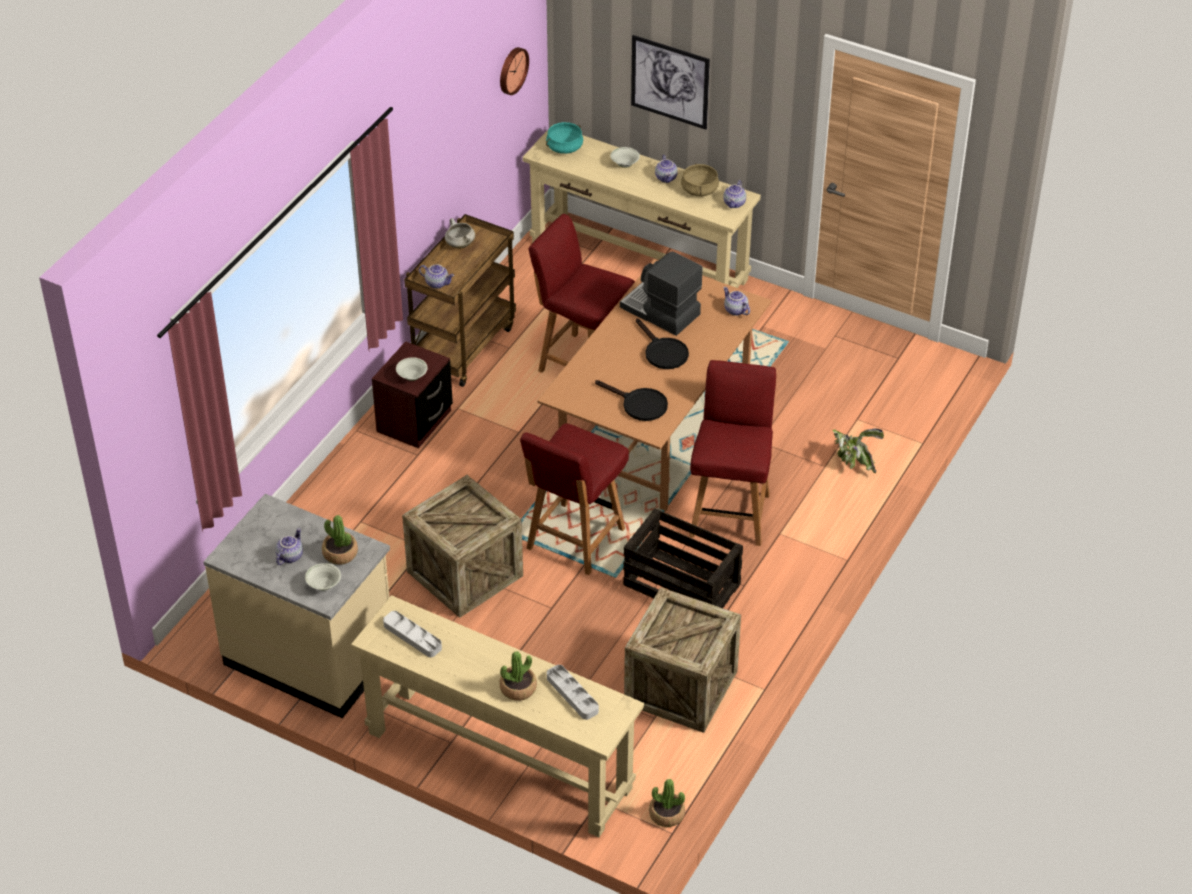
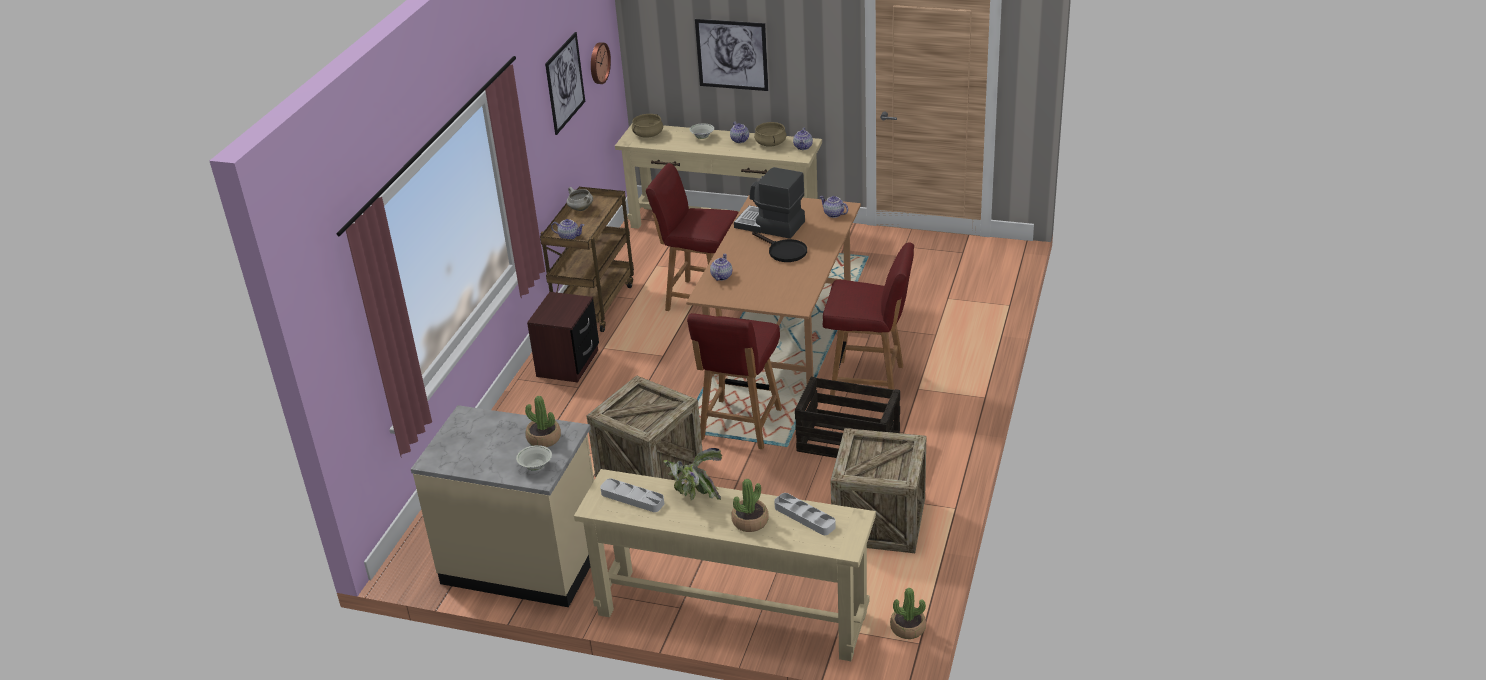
camera: 10 degrees left, 10 degrees down
(289, 556) = (495, 449): teapot -> teapot (721, 276)
(412, 377) = (563, 315): white bowl -> none
(461, 105) = (565, 83): none -> picture
(564, 147) = (648, 134): turquoise cooking pot -> beige cooking pot
(639, 404) = (777, 290): black frying pan -> none
(730, 513) = (869, 382): red chair -> red chair turned 105 degrees clockwise
(852, 462) = (957, 328): potted plant -> potted plant (693, 494)

